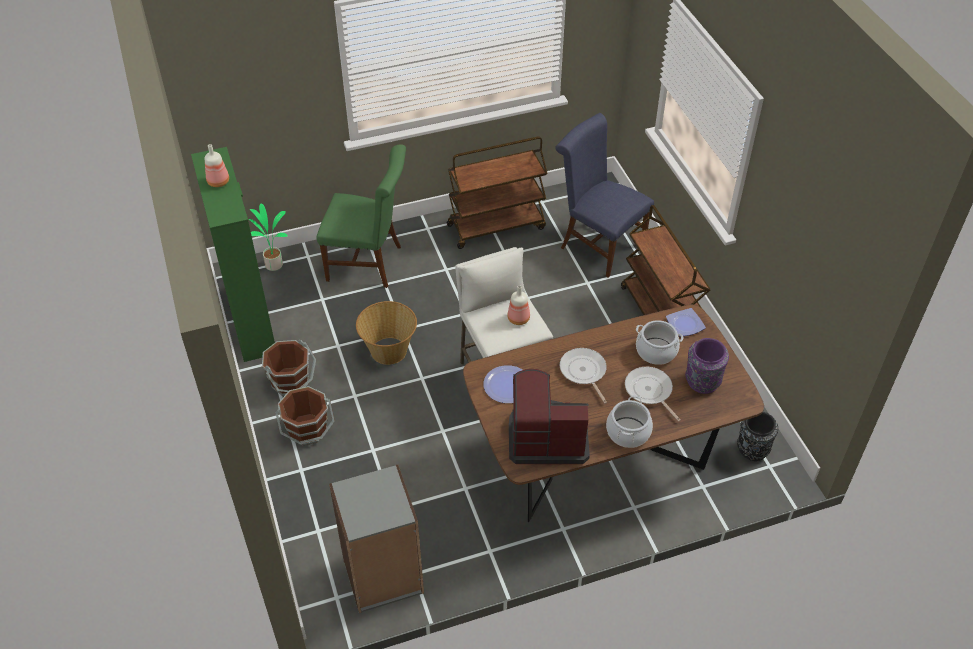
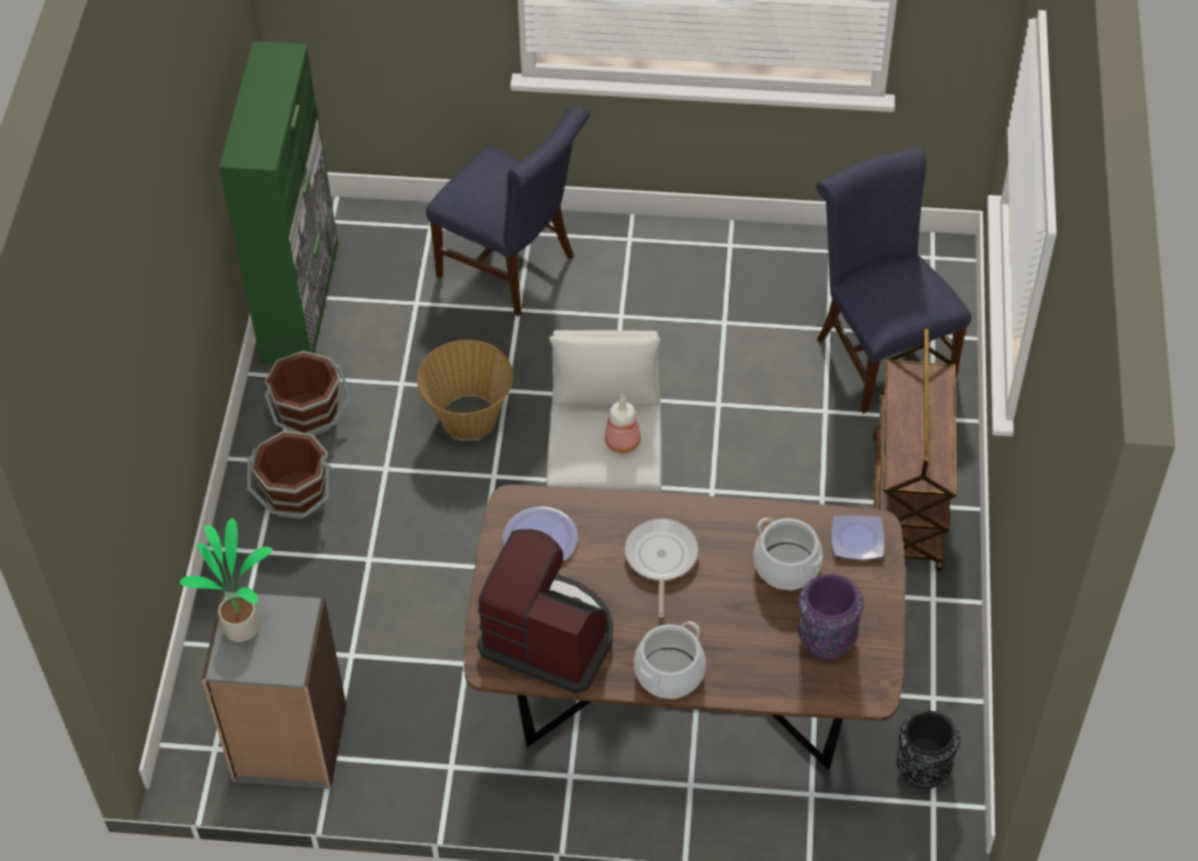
camera: 25 degrees right, 5 degrees up
(219, 182) = (267, 98): bottle -> none
(274, 264) = (376, 224): potted plant -> potted plant (242, 625)
(369, 263) = (513, 268): green chair -> blue chair
(496, 226) = (737, 270): brown cart -> none
(649, 391) = (739, 623): frying pan -> none

